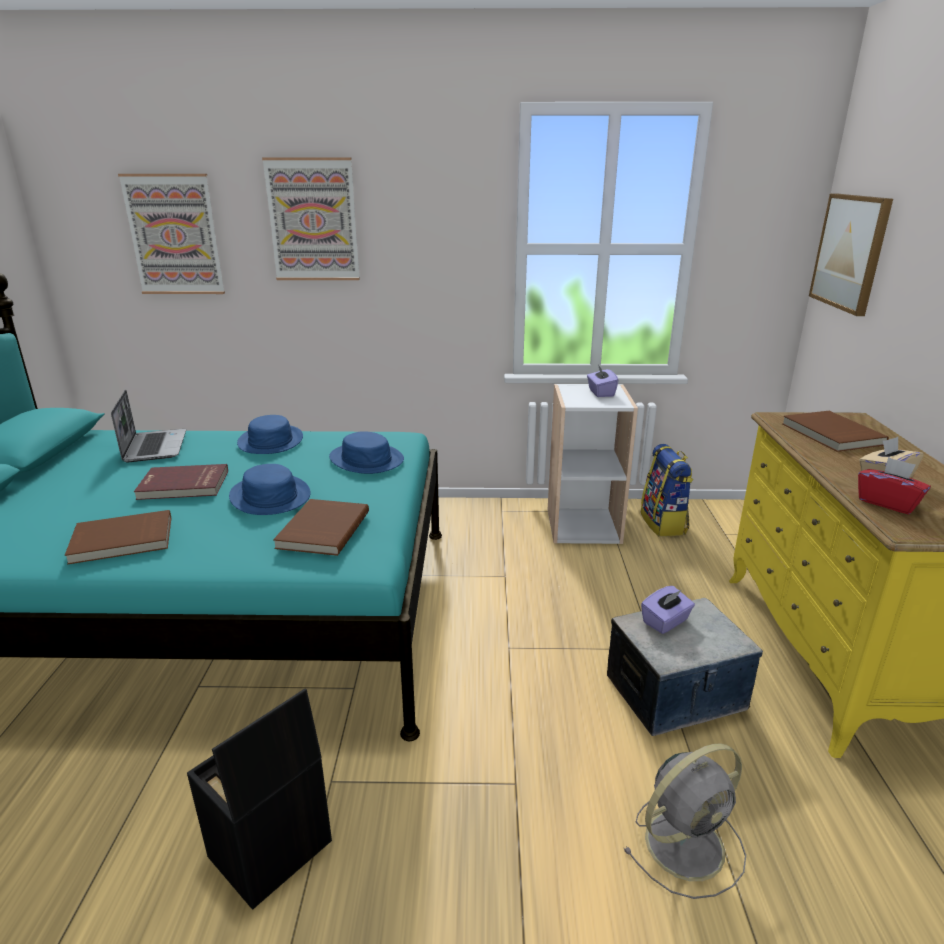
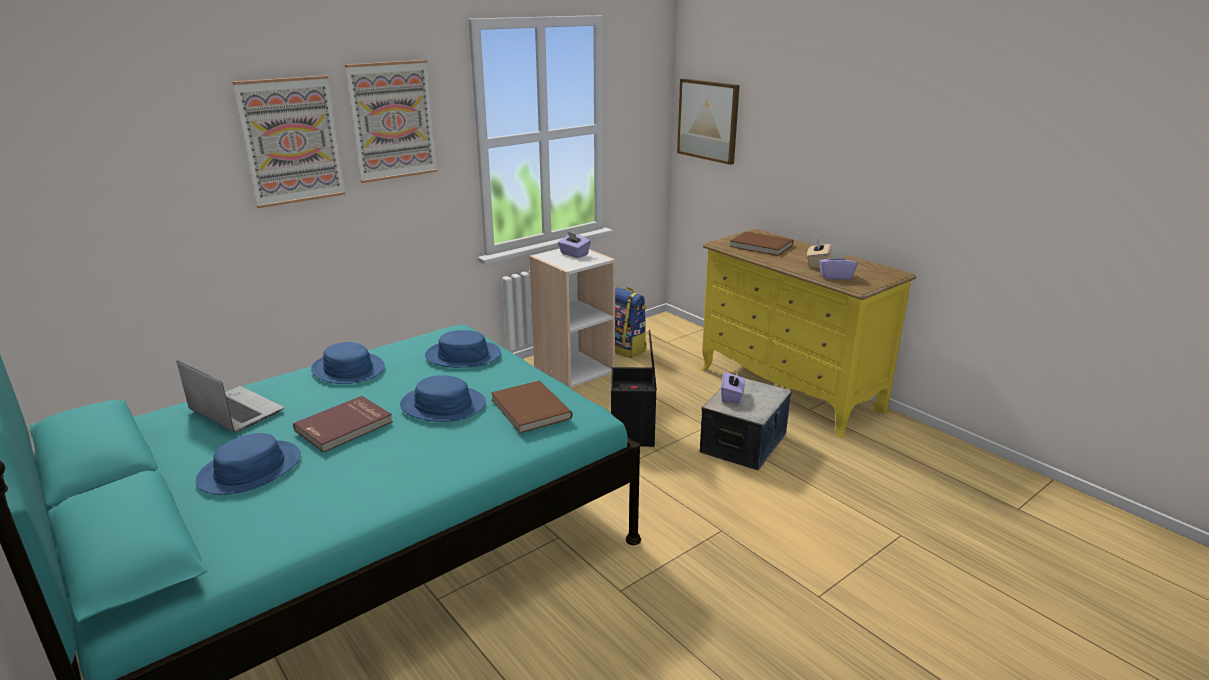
camera: 40 degrees left, 0 degrees up
(83, 493) = (250, 469): none -> blue hat
(122, 540) = (380, 480): brown book -> none
(174, 235) = (126, 177): picture -> picture (392, 120)
(269, 851) = (636, 643): black storage box -> black storage box (633, 433)
(687, 843) = (826, 508): grey fan -> none
(887, 503) = (835, 276): red tissue box -> purple tissue box

